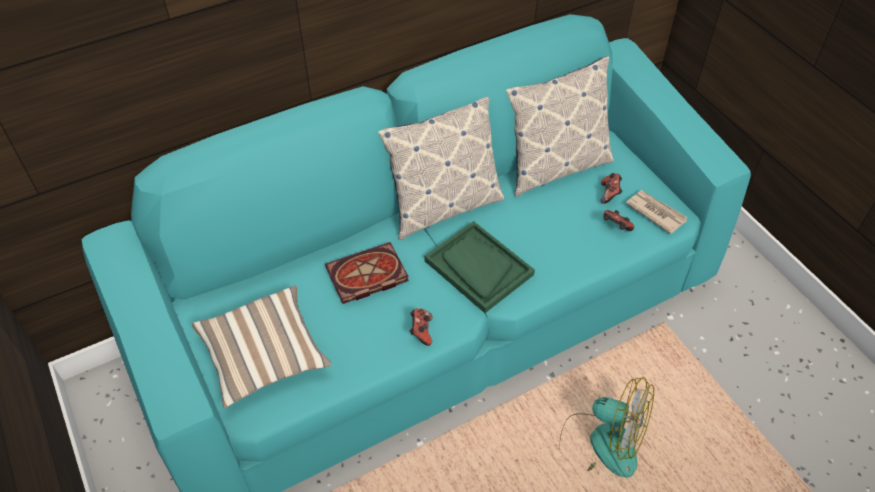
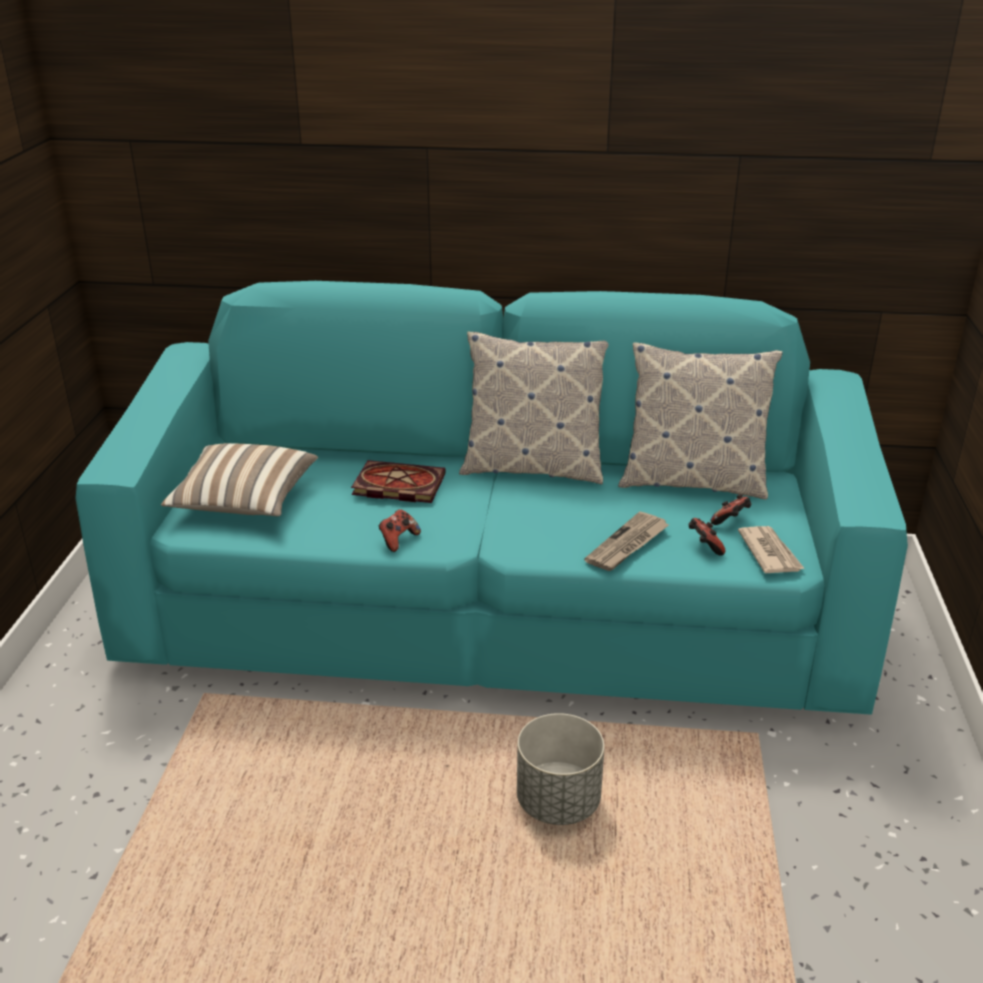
camera: 35 degrees right, 20 degrees down
(478, 268) = (511, 520): green tray -> none
(570, 251) = (627, 545): none -> newspaper
(601, 443) = (559, 801): fan -> grey planter

